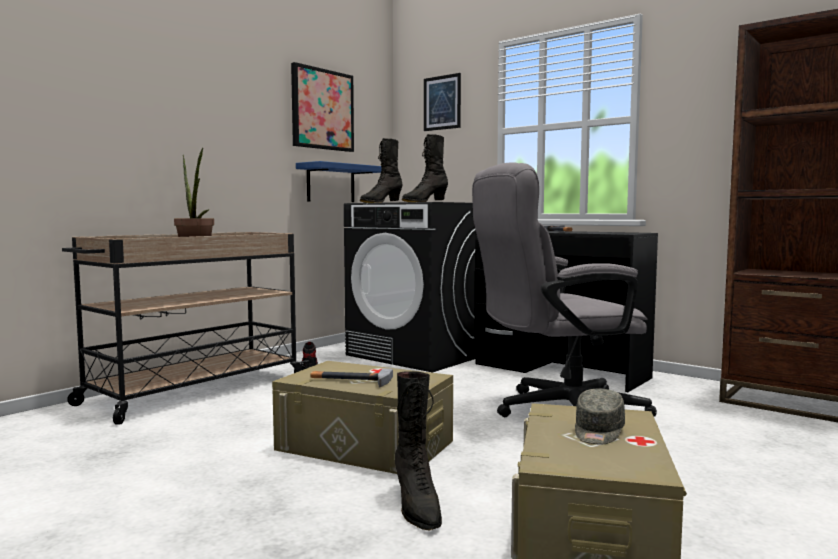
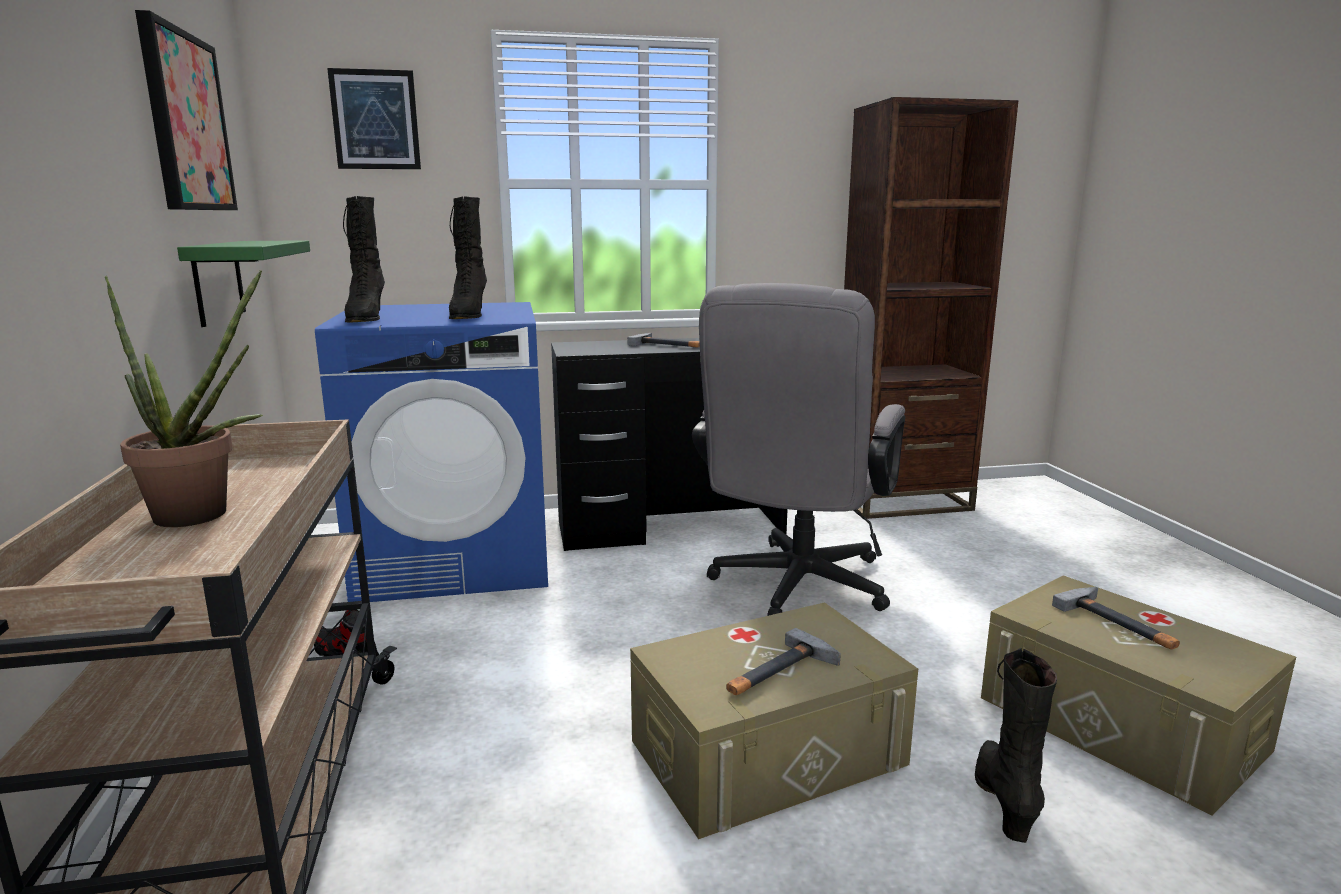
camera: 50 degrees left, 10 degrees up
(331, 183) = (218, 281): blue shelf -> green shelf
(417, 506) = (1004, 801): black boot -> black boot turned 105 degrees counterclockwise
(421, 354) = (457, 559): black washing machine -> blue washing machine
(598, 432) = (1120, 623): grey cap -> hammer

